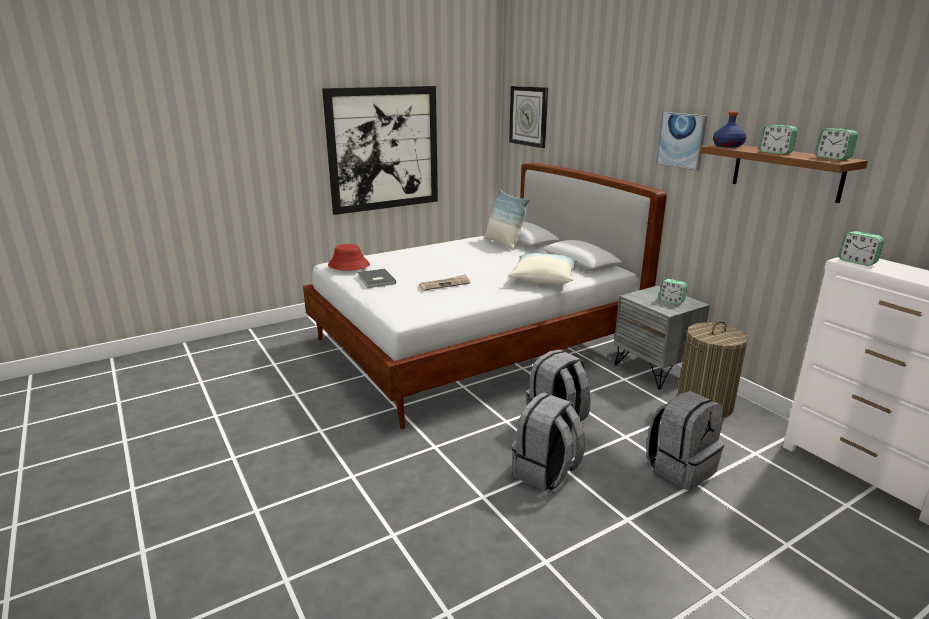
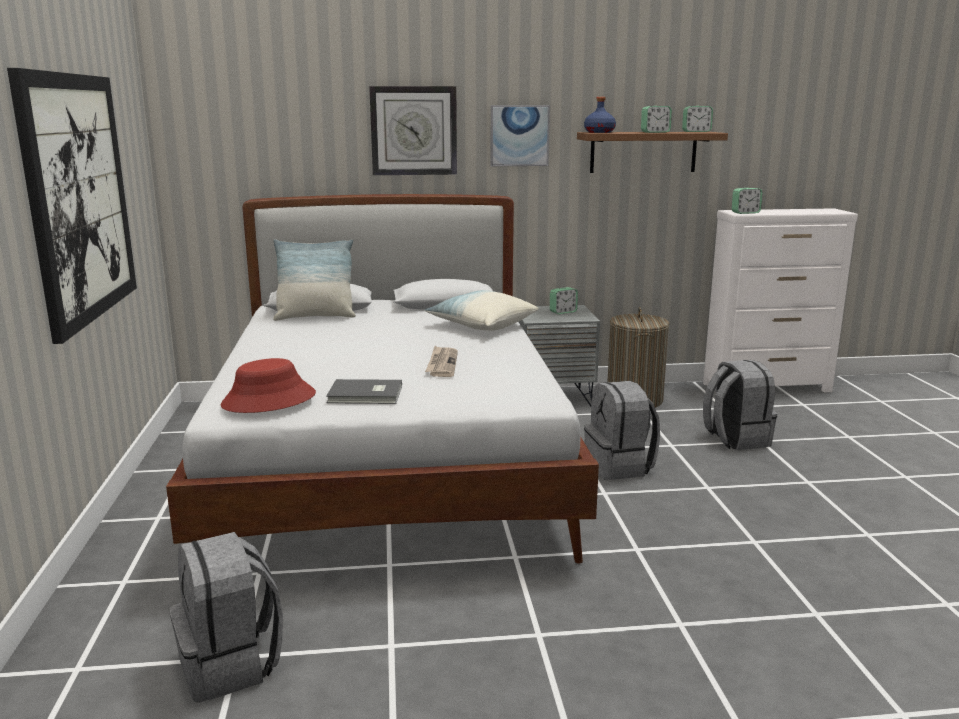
camera: 65 degrees left, 5 degrees down
(529, 116) = (227, 129): wall clock -> wall clock (413, 131)
(546, 473) = (721, 497): grey backpack -> grey backpack (231, 665)

